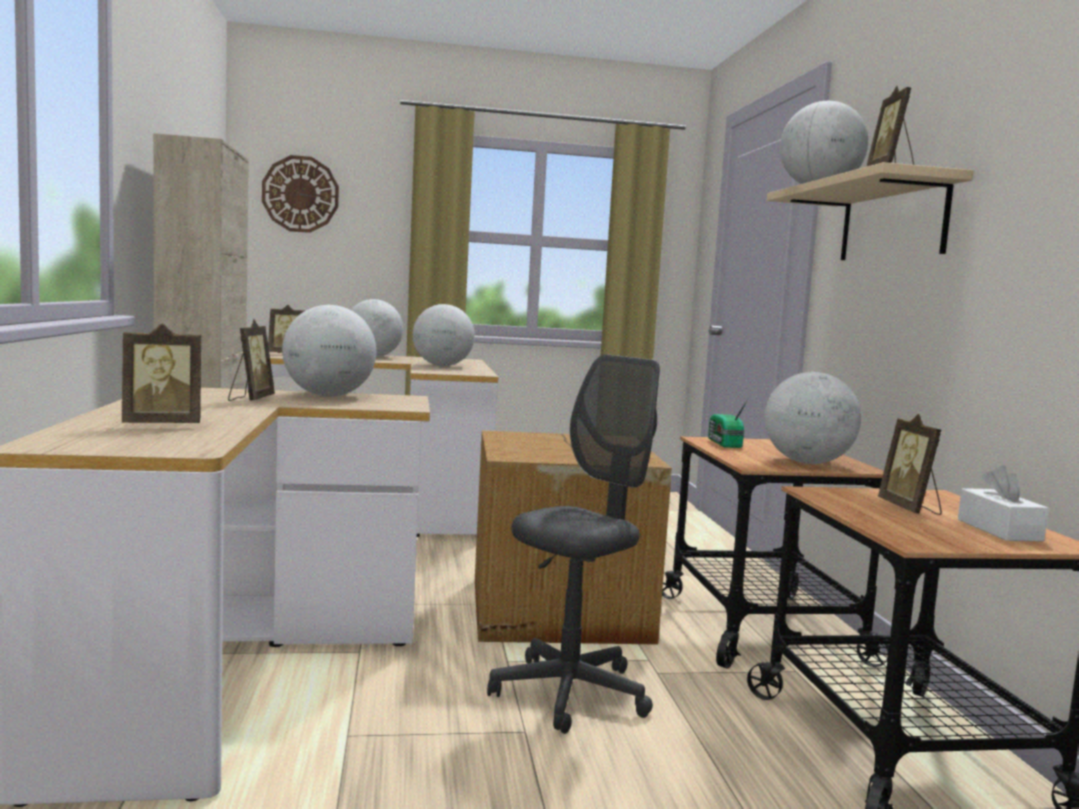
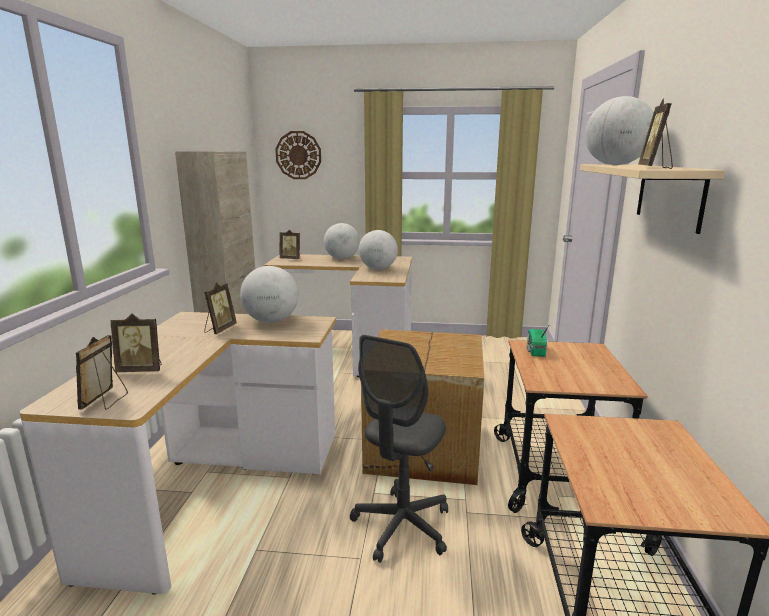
camera: 15 degrees right, 10 degrees up
(570, 693) = (402, 526): grey office chair -> grey office chair turned 150 degrees clockwise
(807, 463) = (584, 378): globe -> none
(910, 509) = (630, 452): picture frame -> picture frame (106, 401)
(999, 530) = (690, 489): white tissue box -> none

